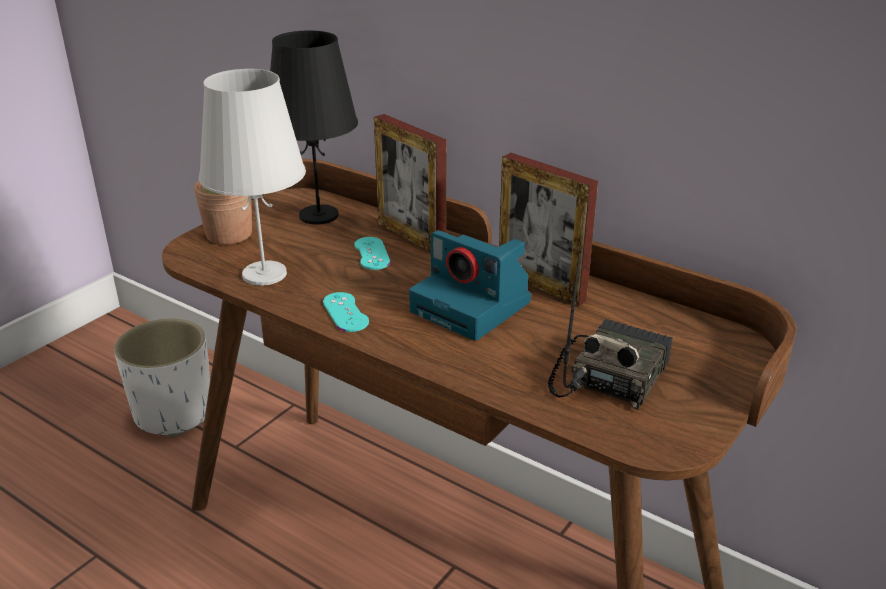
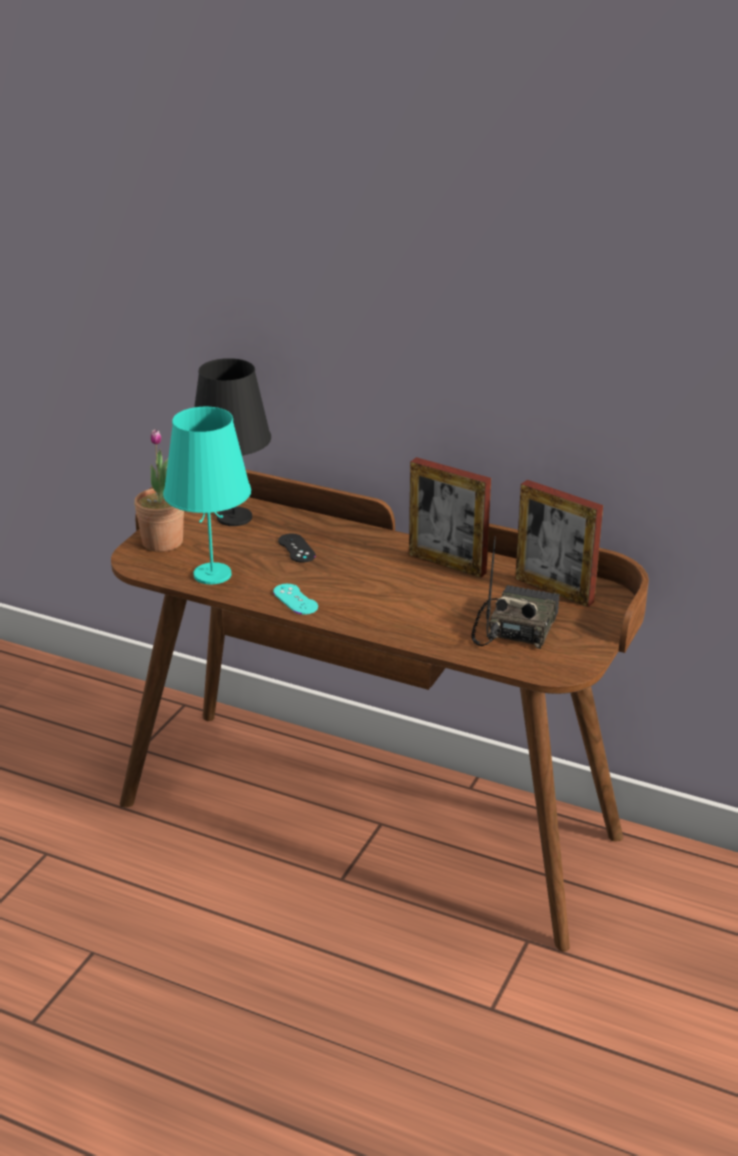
camera: 10 degrees left, 0 degrees up
(175, 413) = (66, 725): white planter -> none
(263, 274) = (211, 574): white table lamp -> turquoise table lamp
(371, 253) = (296, 548): turquoise game controller -> black game controller
(411, 237) = (325, 531): picture frame -> picture frame (554, 590)
(473, 307) = (397, 586): camera -> none

